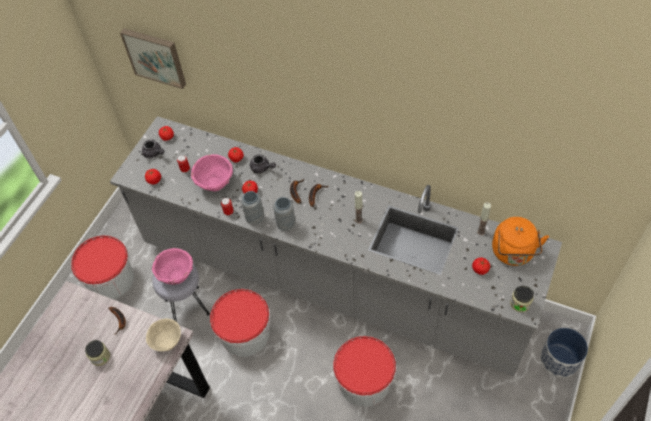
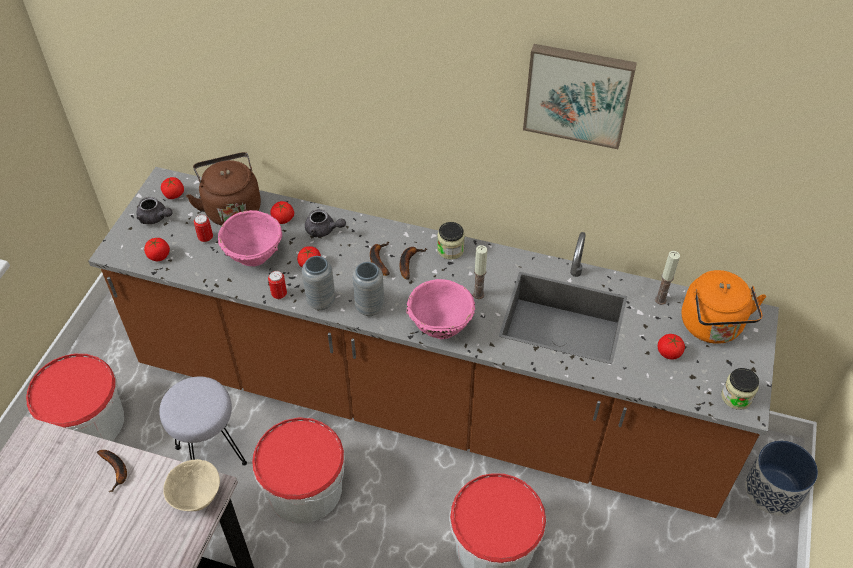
camera: 10 degrees left, 5 degrees down
(100, 357) = (88, 529): jar -> jar (450, 250)
(155, 56) = (156, 67): picture -> picture (578, 94)
(176, 275) = (197, 402): pink bowl -> pink bowl (440, 326)
(204, 149) = (231, 208): none -> brown kettle
(331, 281) = (426, 403): grey counter -> brown counter

